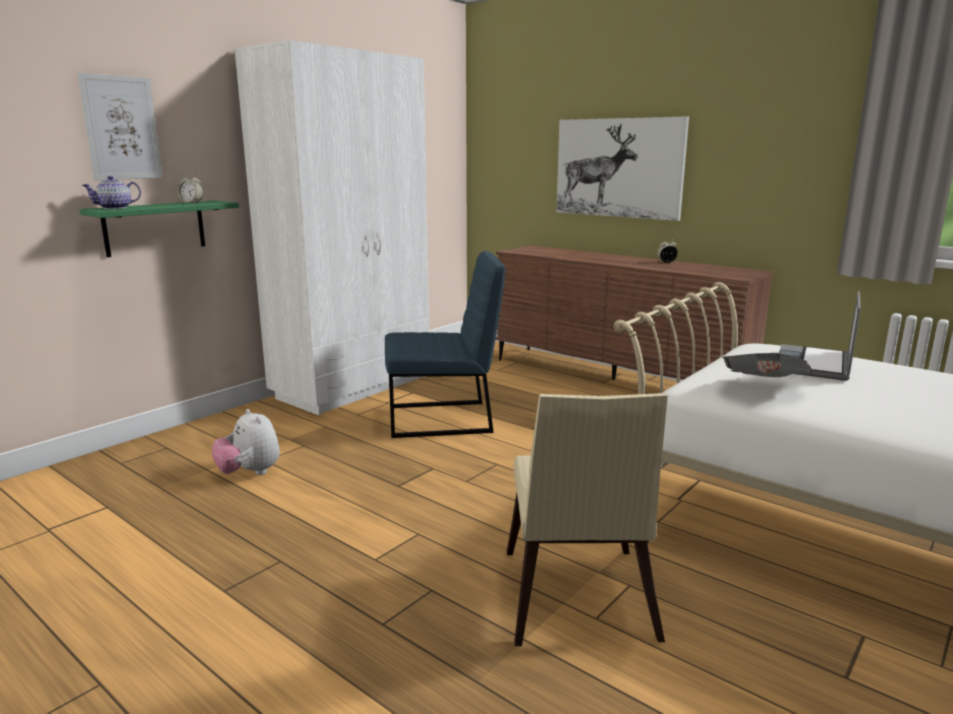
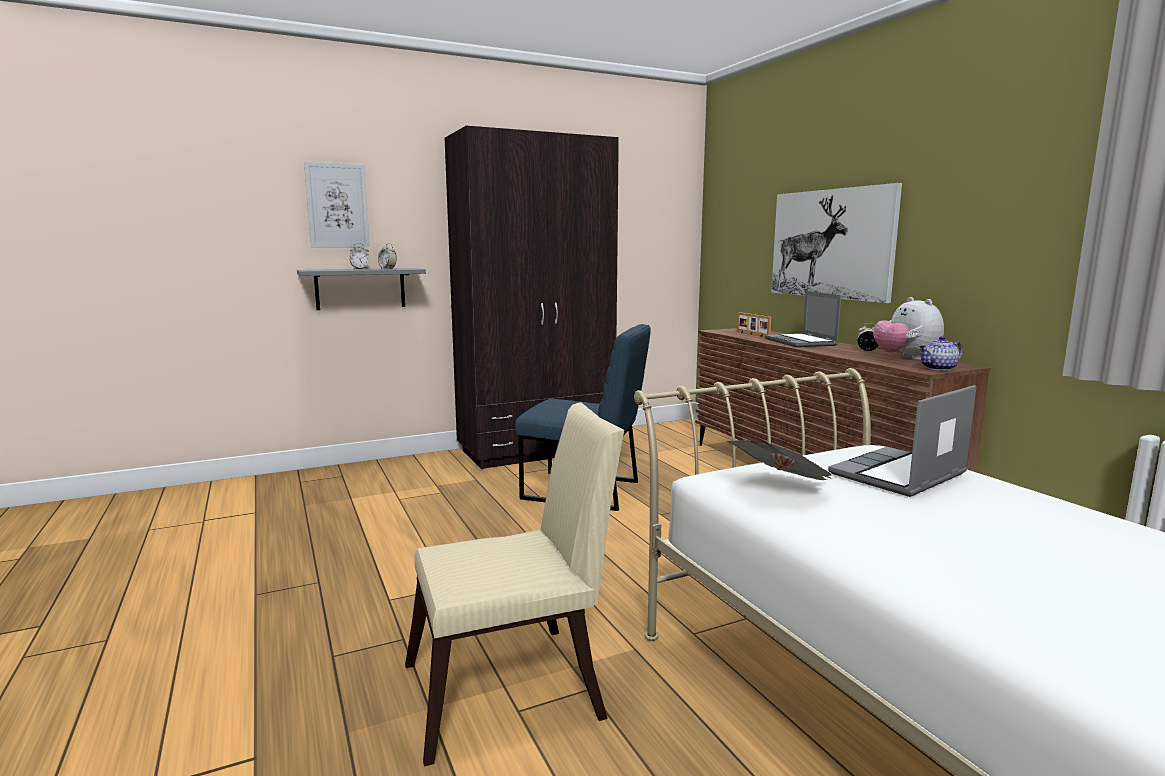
camera: 25 degrees right, 5 degrees down
(115, 208) = (320, 269): teapot -> teapot (939, 368)
(155, 228) = (360, 288): green shelf -> grey shelf
(161, 205) = (360, 269): none -> alarm clock
(250, 473) = (376, 506): plush toy -> plush toy (905, 358)
(353, 387) = (536, 450): white wardrobe -> brown wardrobe
(550, 253) = (752, 335): none -> picture frame
(576, 602) = (516, 689): beige chair -> beige chair turned 135 degrees counterclockwise
(604, 258) = (801, 342): none -> laptop

